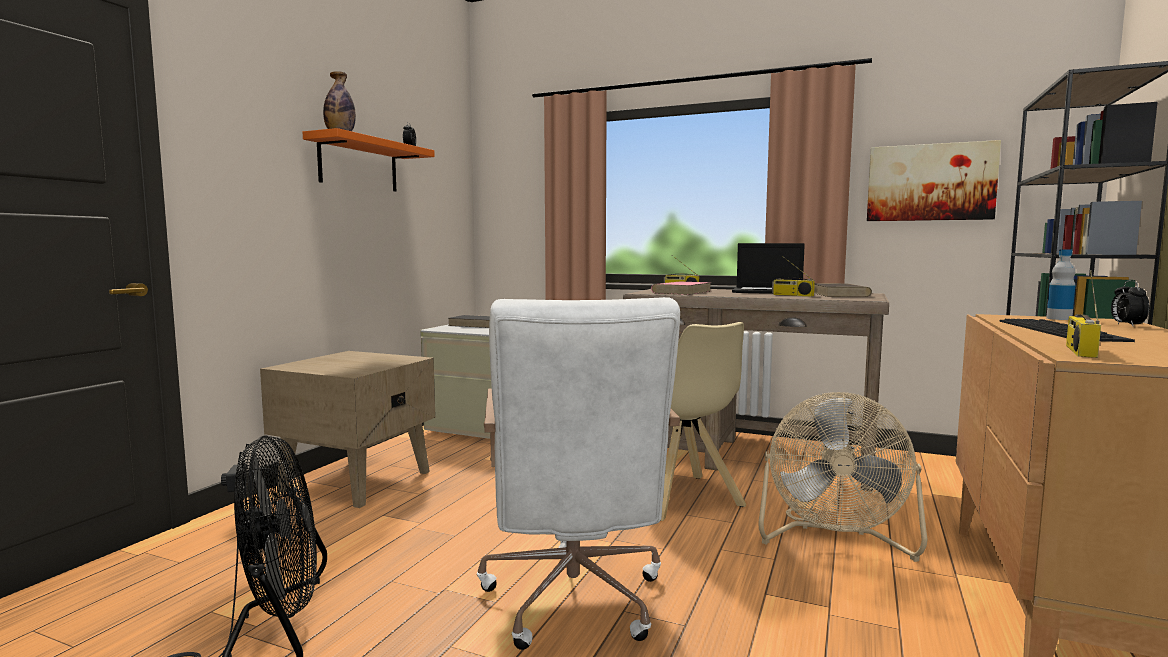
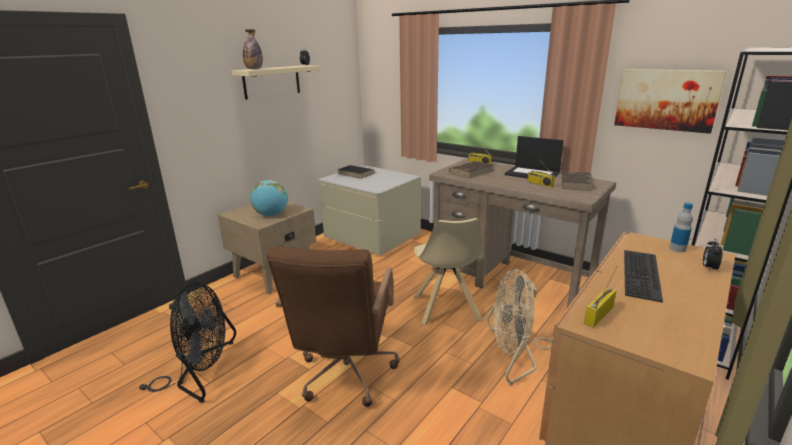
camera: 15 degrees right, 15 degrees up
(359, 165) = (272, 81): orange shelf -> beige shelf
(364, 365) = (271, 215): none -> globe
(574, 606) = (346, 378): white office chair -> brown office chair
(682, 292) = (471, 171): pink book -> brown book
(829, 538) = (516, 353): beige fan -> beige fan turned 60 degrees clockwise

